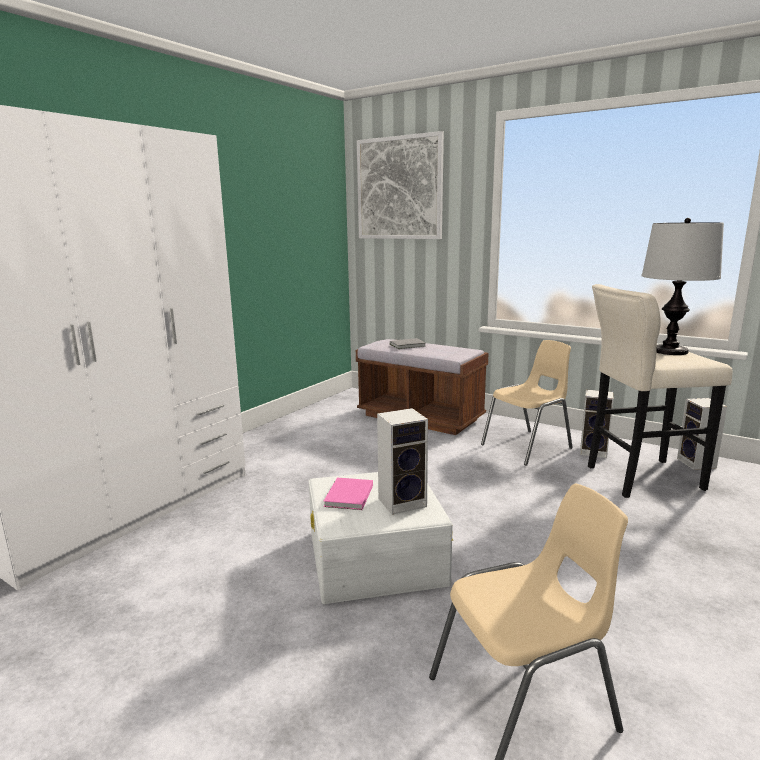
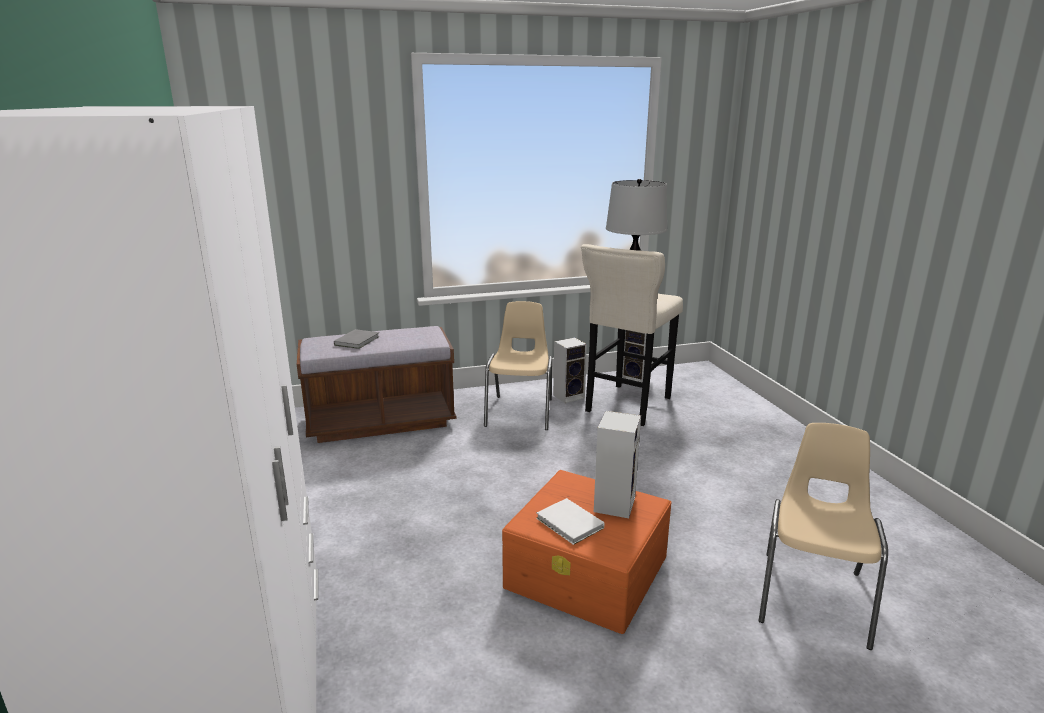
camera: 50 degrees left, 5 degrees up
(348, 496) = (570, 524): pink book -> white book
(375, 558) = (588, 572): white storage box -> orange storage box
(399, 188) = (280, 138): picture -> none

